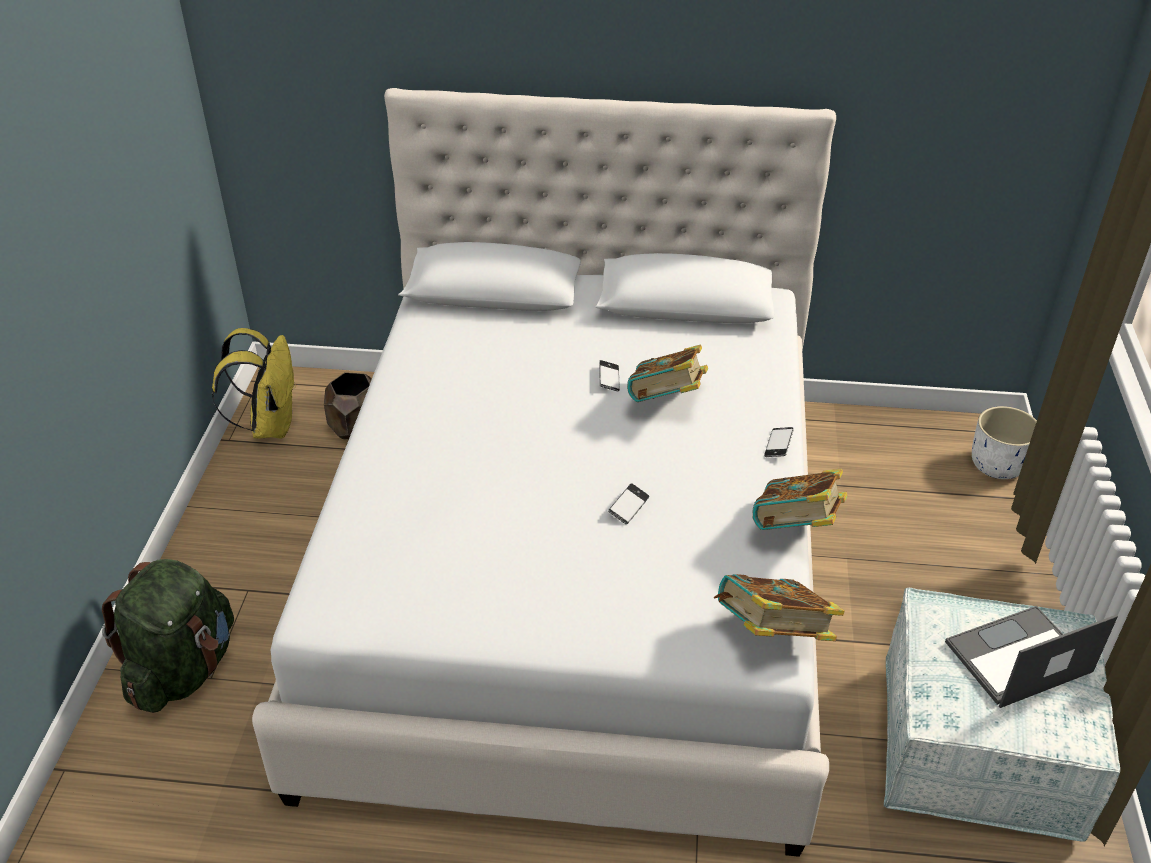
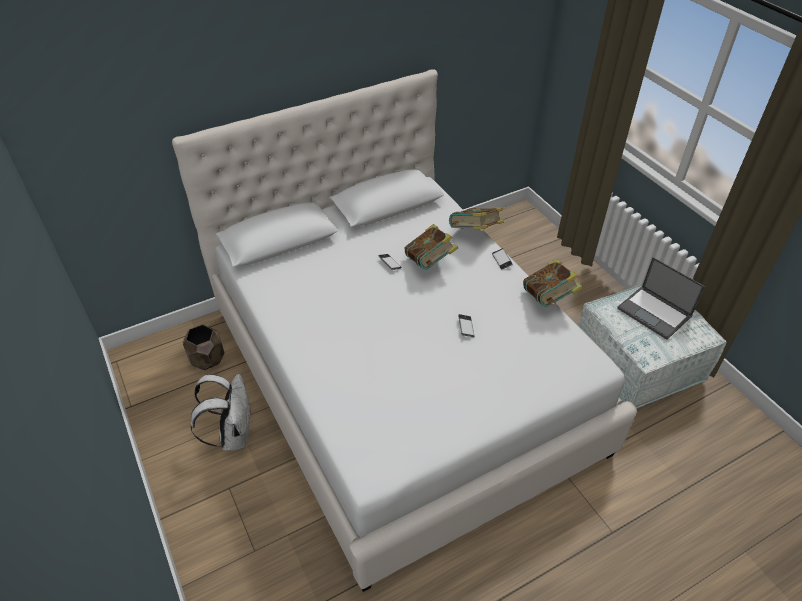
camera: 35 degrees left, 5 degrees up
(183, 669) = (233, 556): green backpack -> none
(270, 425) = (150, 384): yellow backpack -> none
(307, 532) = (233, 435): none -> white backpack
(772, 635) = (587, 356): book -> book (474, 233)
(998, 465) = (538, 227): white planter -> none
(1017, 658) = (655, 312): laptop -> laptop turned 75 degrees counterclockwise

